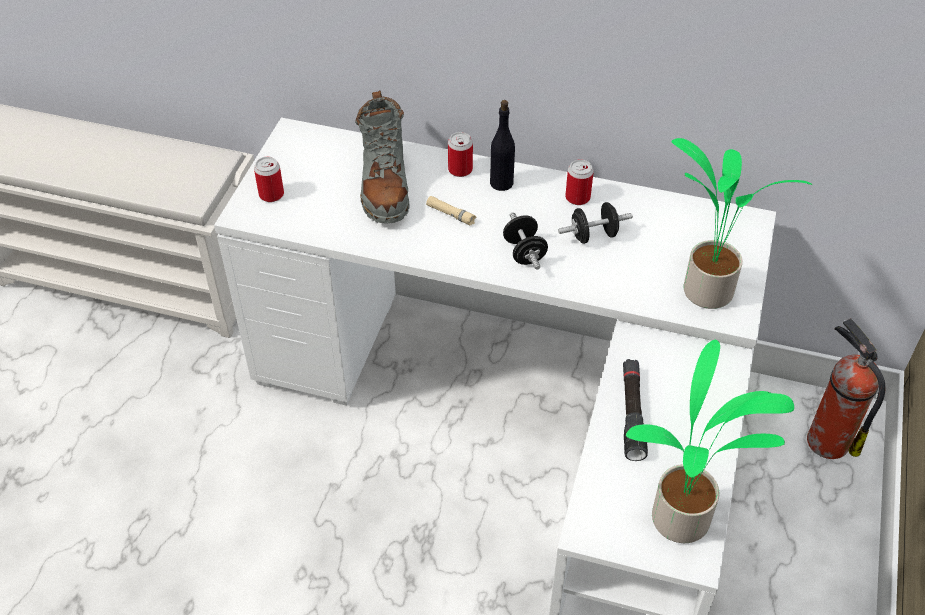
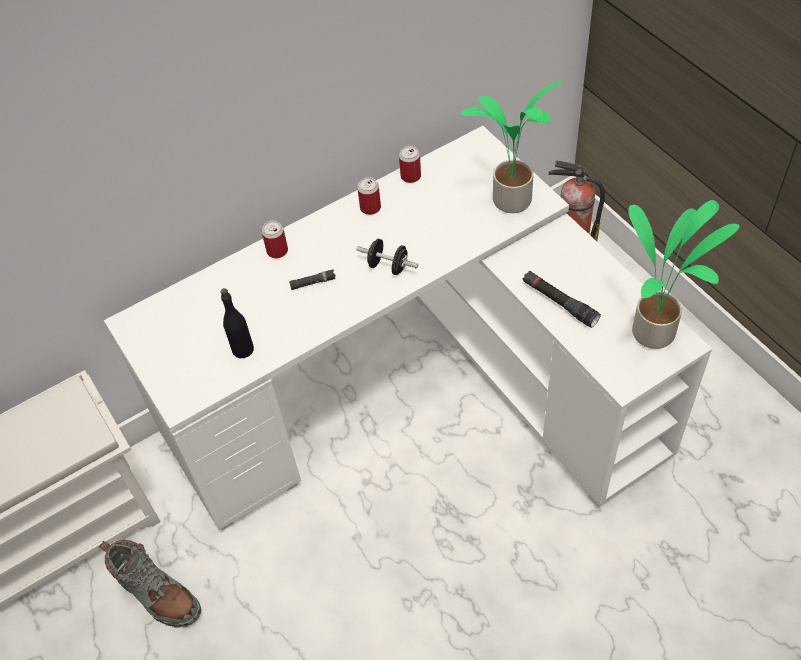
camera: 45 degrees left, 5 degrees up
(271, 194) = (179, 374): can -> can (410, 176)
(384, 186) = (245, 302): grey boot -> grey boot (158, 594)
(451, 214) = (313, 282): beige flashlight -> black flashlight
(501, 183) = (314, 237): black bottle -> black bottle (242, 349)
(593, 235) = (411, 222): black dumbbell -> none

